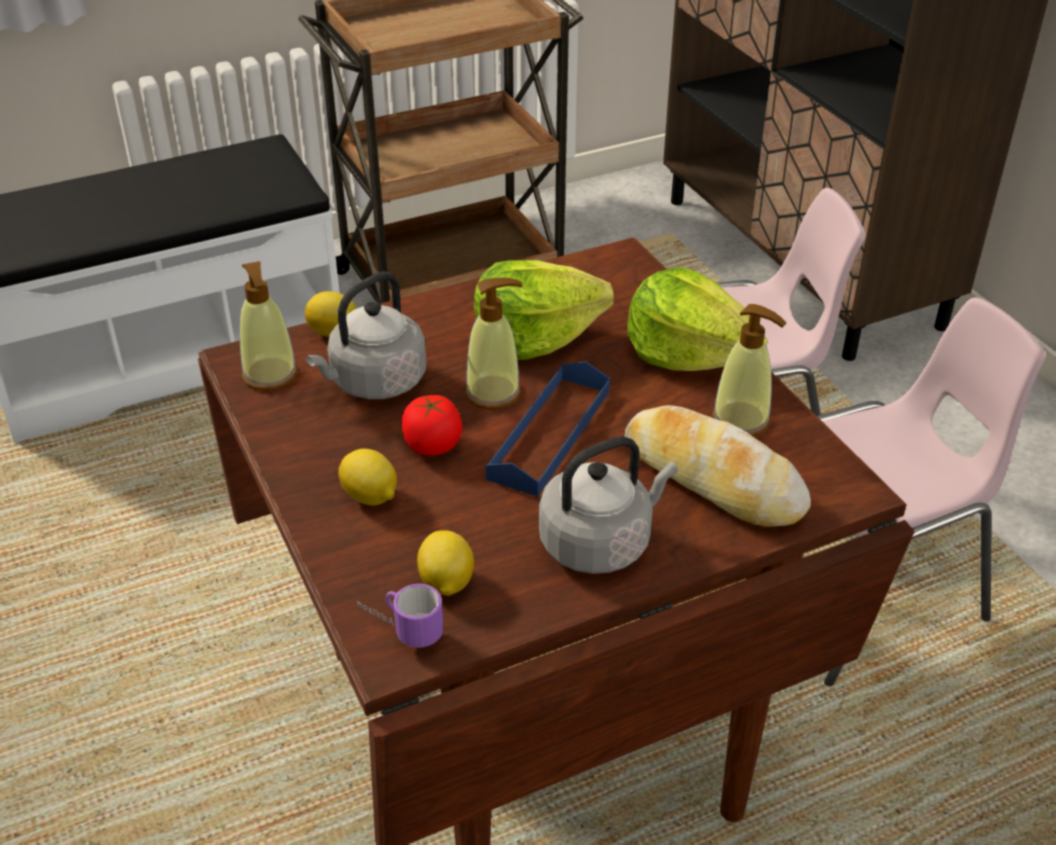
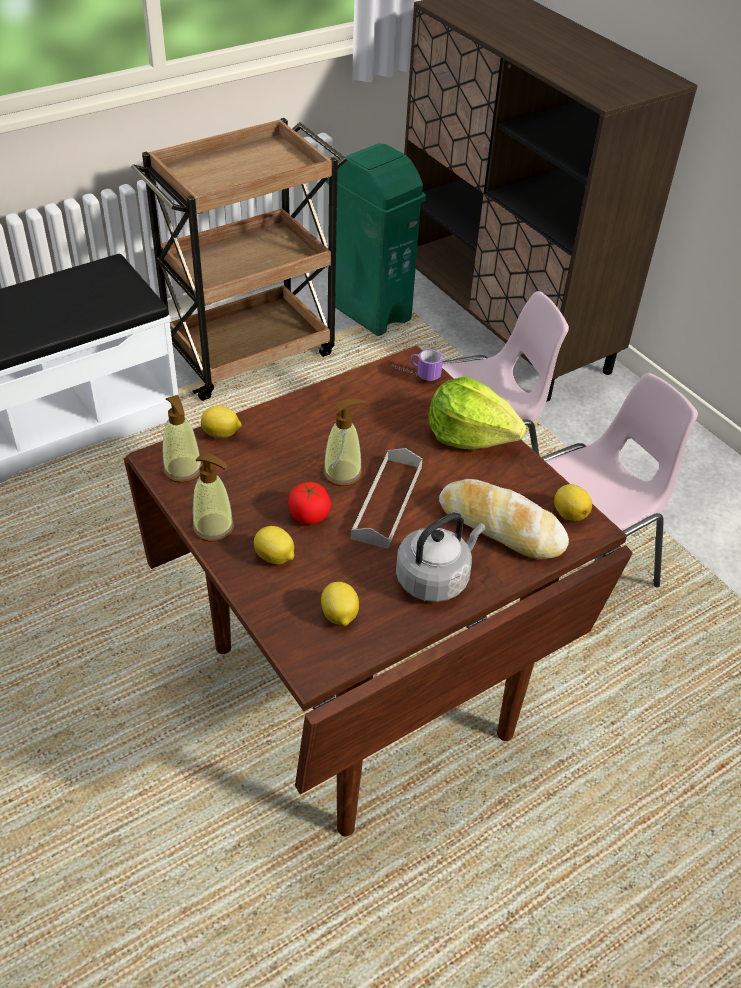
camera: 10 degrees left, 5 degrees up
(374, 383) = (258, 471): grey kettle -> none
(398, 628) = (314, 650): mug -> mug (415, 375)
(535, 336) = (363, 428): lettuce -> none
(550, 434) = (387, 501): blue tray -> grey tray
(618, 236) = (369, 311): none -> green trash can
(741, 420) = (513, 483): soap dispenser -> soap dispenser (214, 527)
(820, 467) = (569, 513): none -> lemon

